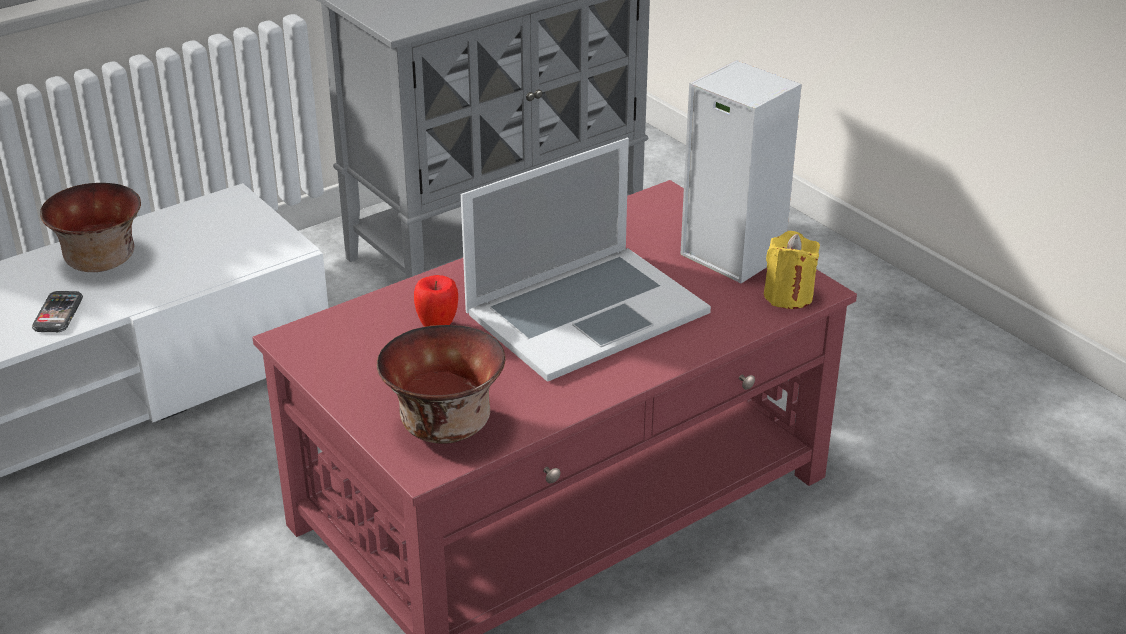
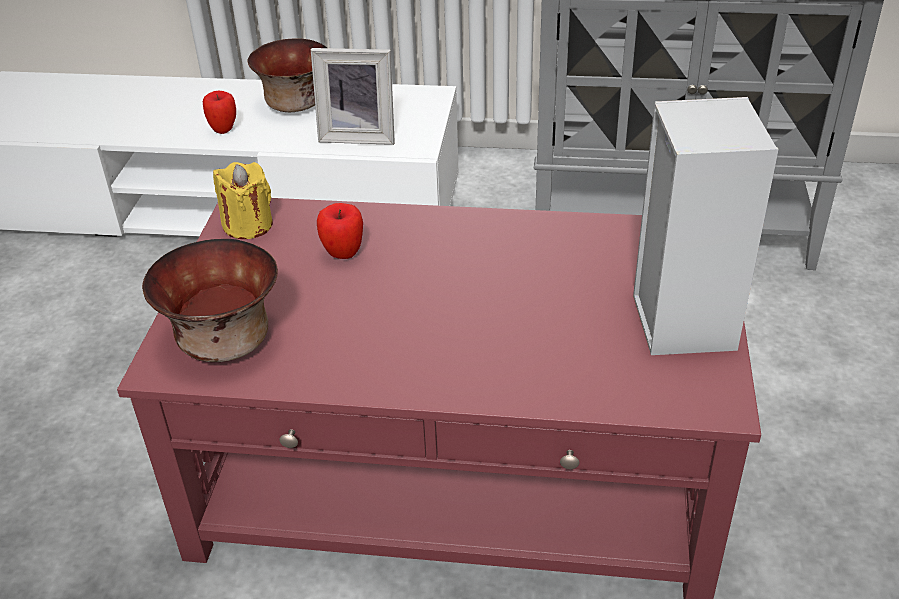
camera: 45 degrees right, 5 degrees up
(58, 314) = (223, 130): phone -> apple
(213, 261) = (358, 135): none -> picture frame
(586, 311) = (472, 305): laptop -> none
(788, 296) = (680, 395): yellow candle -> yellow candle (248, 225)

